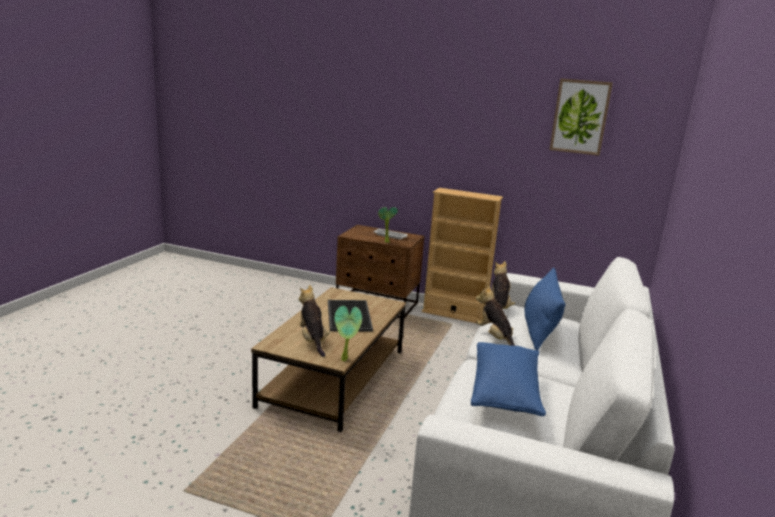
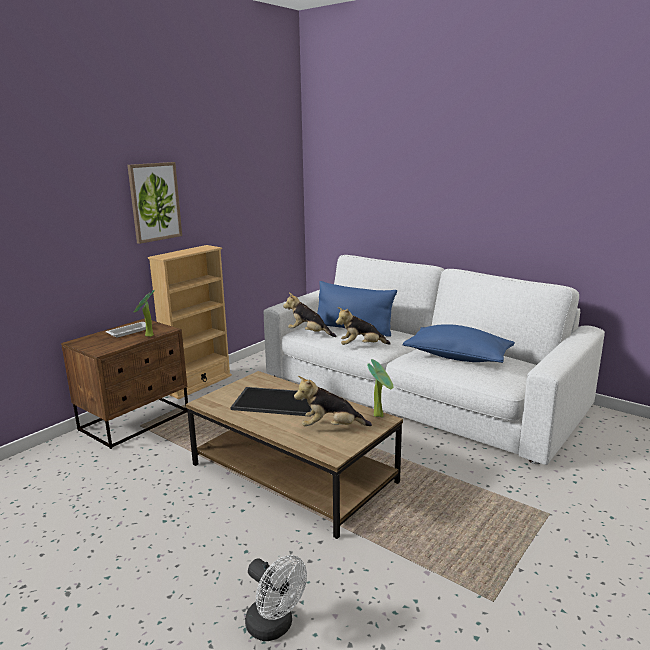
camera: 70 degrees left, 0 degrees up
(162, 395) = (275, 627): none -> white fan
(580, 117) = (245, 152): picture -> picture (154, 202)

